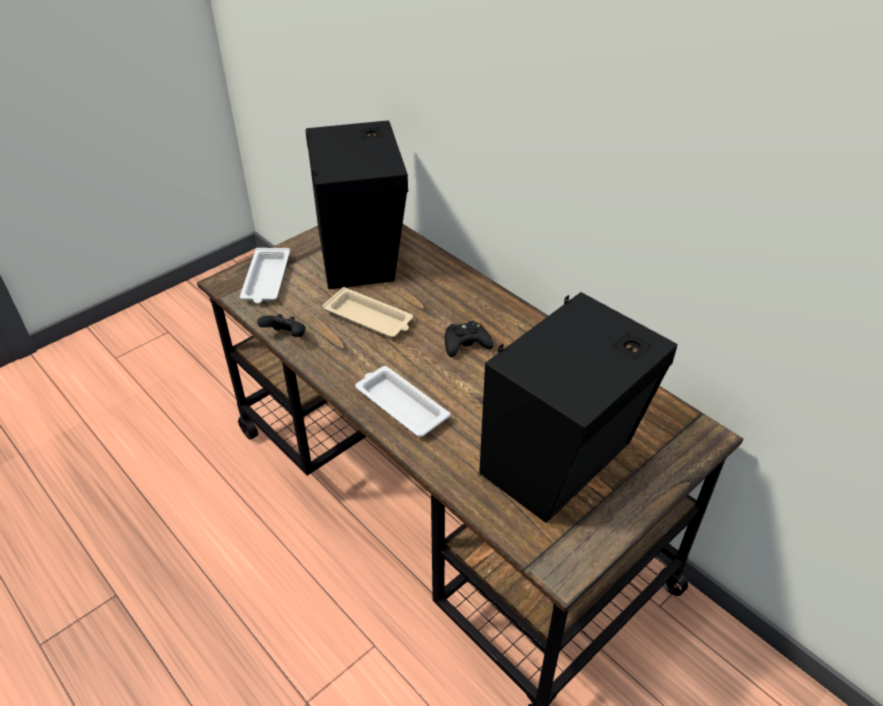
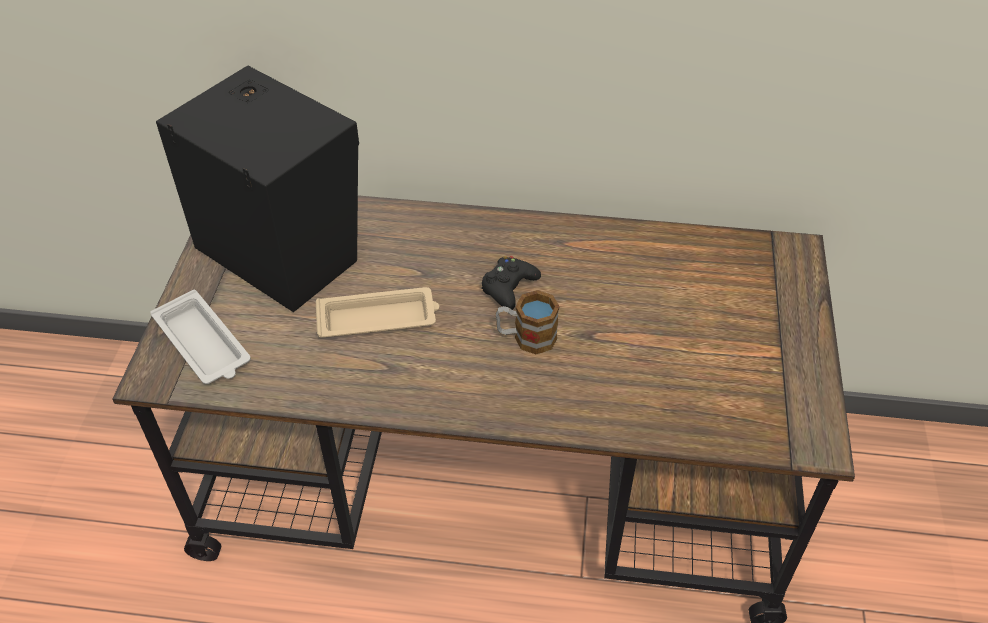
camera: 40 degrees left, 5 degrees up
(286, 337) = (309, 395): black game controller -> none
(400, 405) = (517, 391): white tray -> none
(442, 378) = (526, 337): none -> mug
(564, 461) = (717, 347): black speaker -> none

